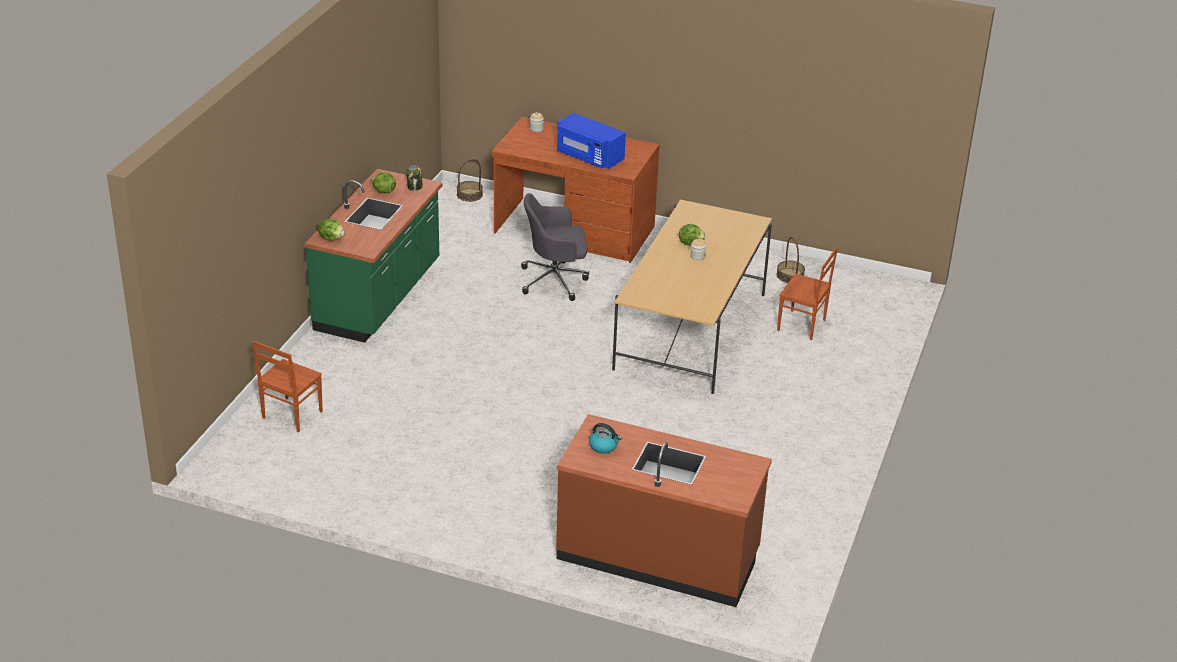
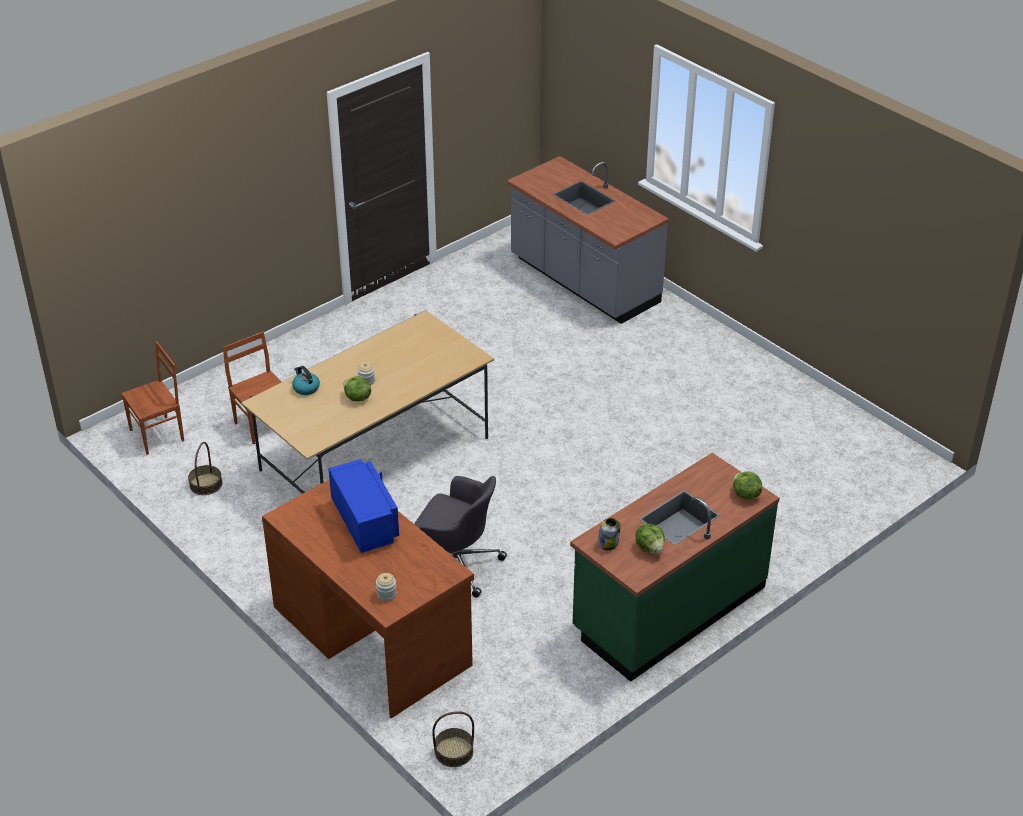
camera: 150 degrees left, 5 degrees up
(291, 415) = (825, 489): brown chair -> brown chair (158, 435)
(604, 446) = (623, 220): kettle -> kettle (305, 388)
(658, 555) = (583, 282): brown counter -> grey counter

